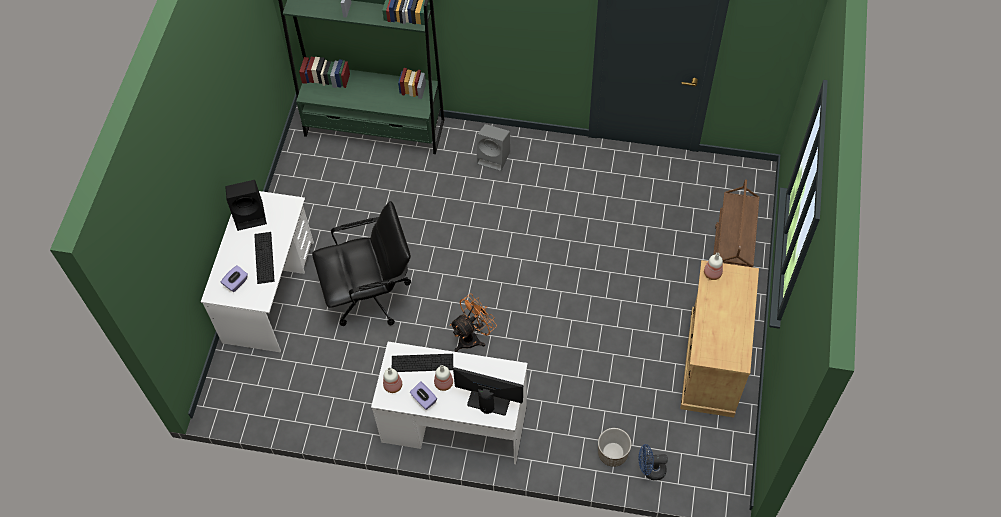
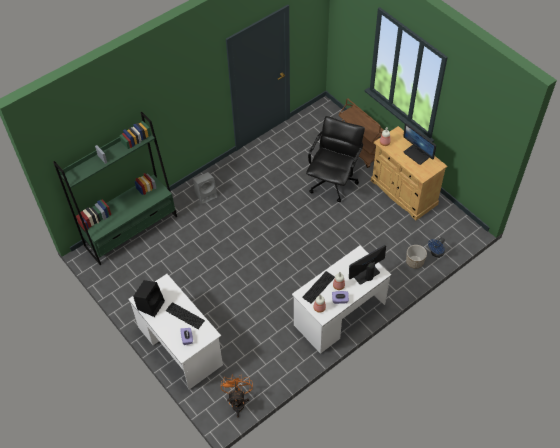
camera: 50 degrees left, 5 degrees down
(371, 295) = (230, 301): black office chair -> black office chair (333, 182)
(472, 337) = (299, 274): orange fan -> orange fan (238, 401)
(732, 324) = (417, 154): none -> monitor

